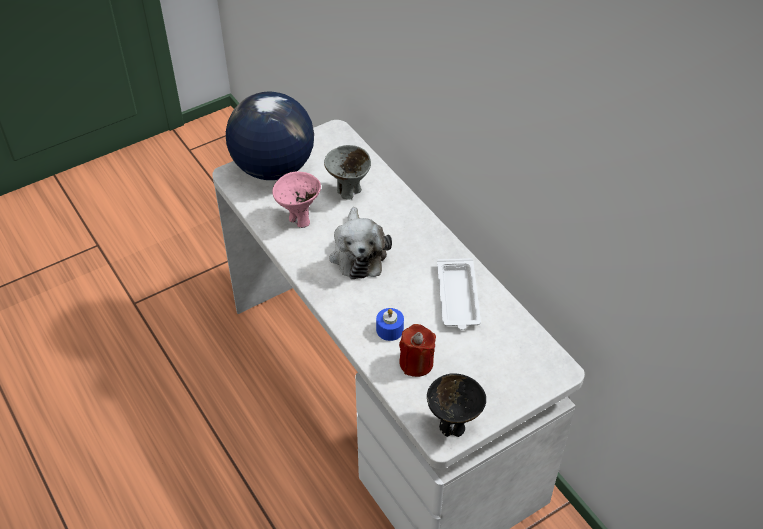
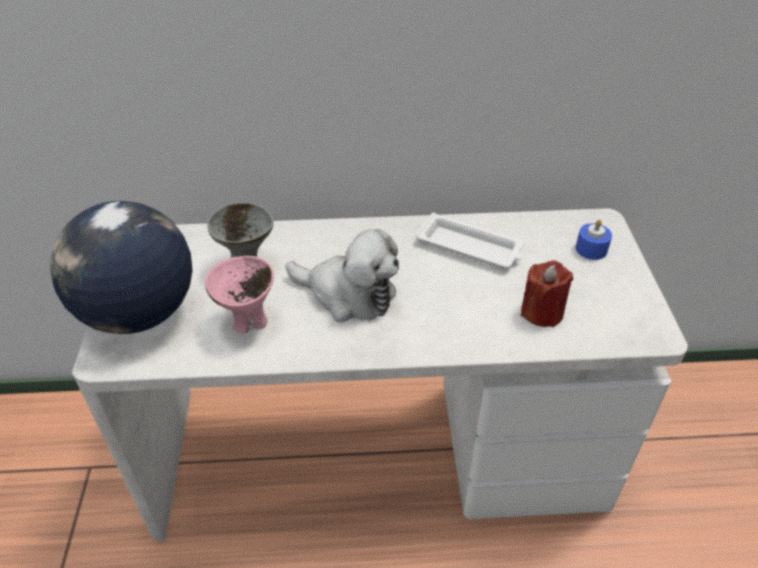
camera: 60 degrees left, 5 degrees down
(390, 329) = (481, 314): blue candle -> blue candle (591, 249)
(453, 425) = (642, 318): black bowl -> none

